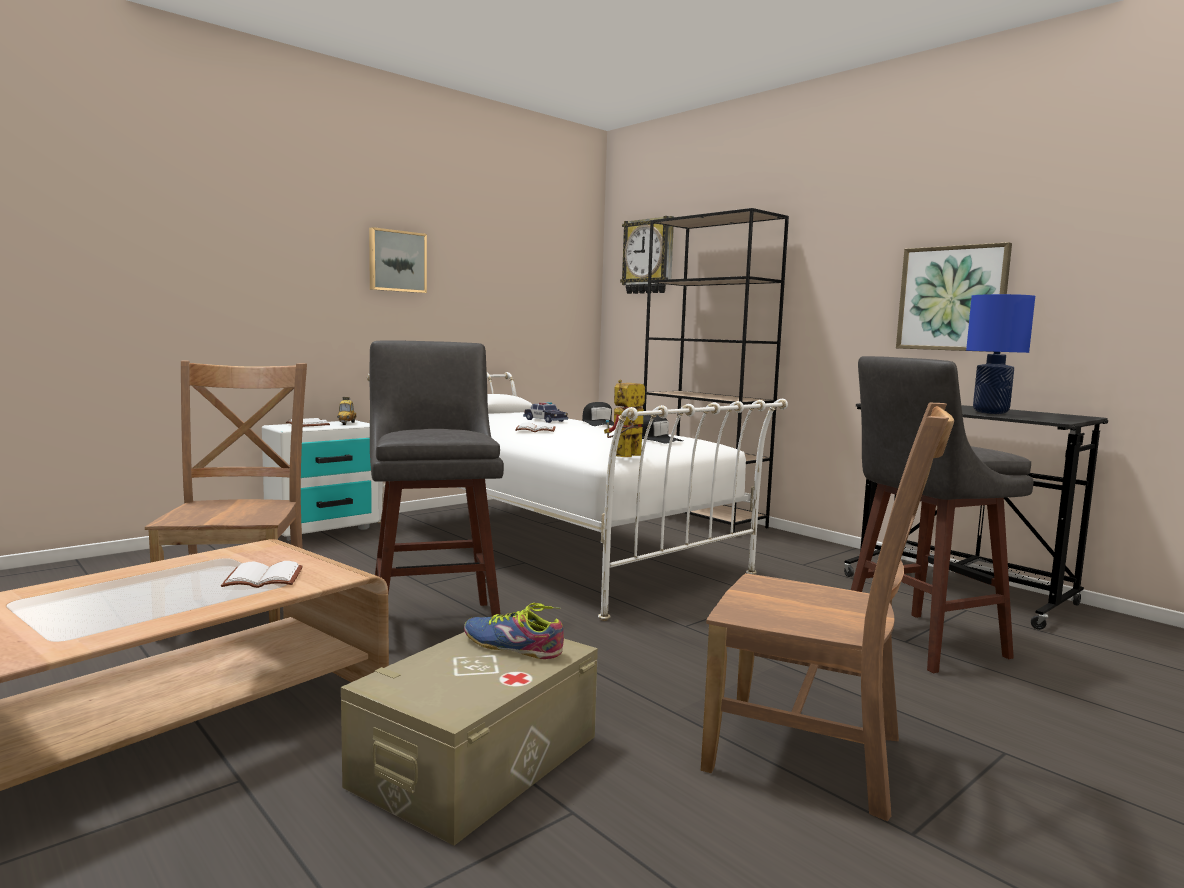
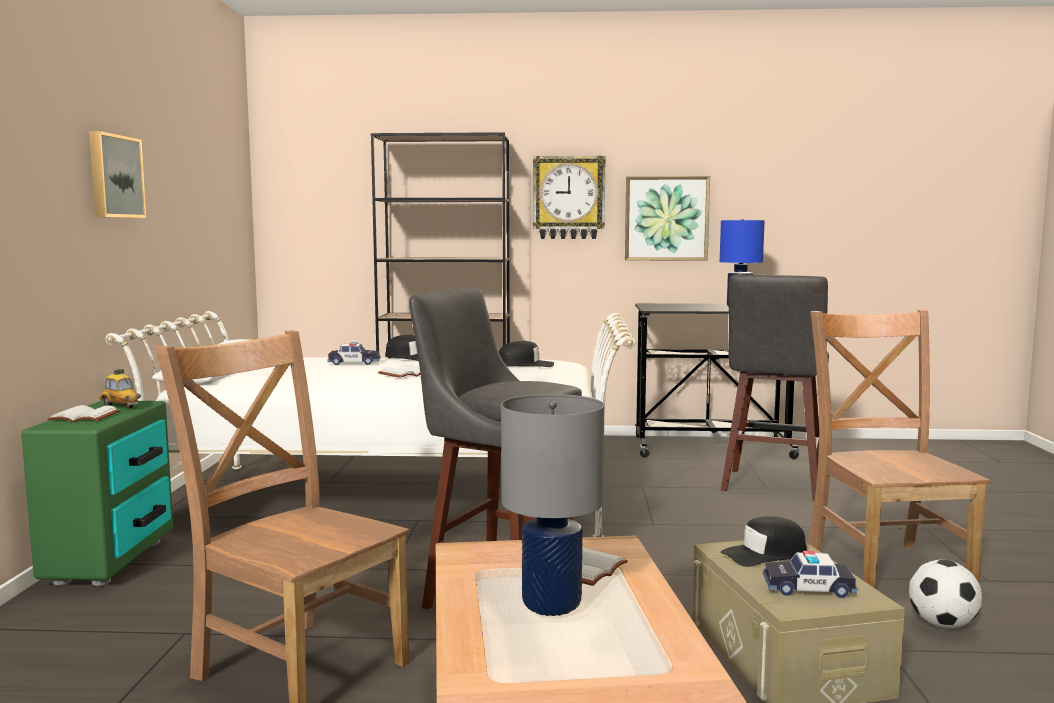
camera: 45 degrees left, 0 degrees up
(163, 588) = (552, 608): none -> grey table lamp
(324, 531) = (112, 562): white nightstand -> green nightstand
(443, 680) = (808, 588): none -> toy car
(512, 646) = (765, 554): shoe -> black cap
(624, 456) = (578, 384): toy robot -> none
(649, 256) = (327, 168): wall clock -> wall clock (569, 198)
(699, 831) = (942, 625): none -> football
(813, 756) = (886, 567): brown chair -> brown chair turned 75 degrees counterclockwise

